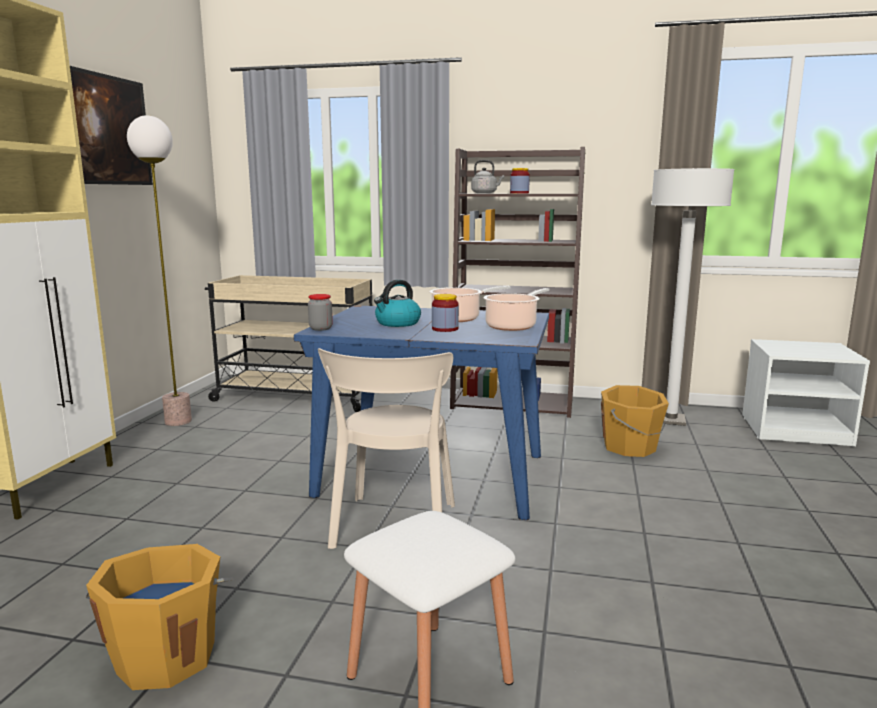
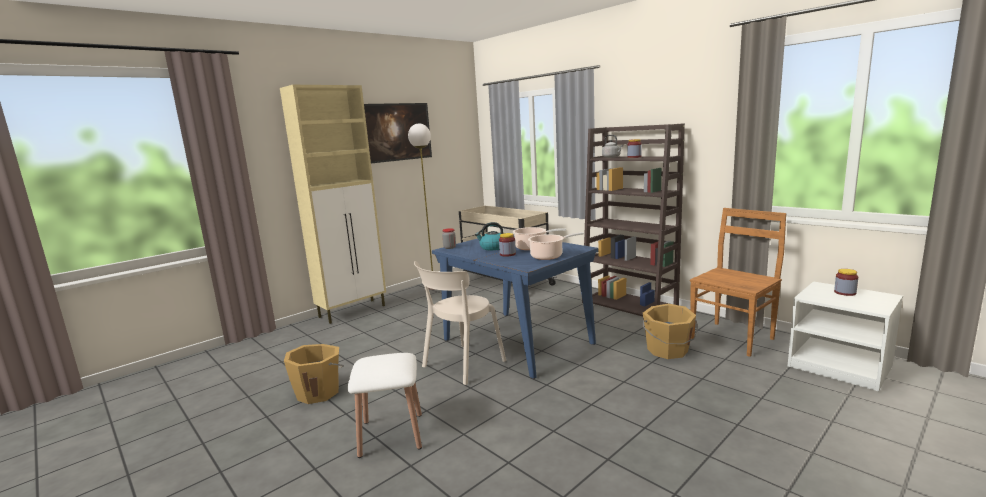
camera: 35 degrees right, 0 degrees up
(670, 420) = (733, 338): white floor lamp -> brown chair
(797, 346) = (845, 292): none -> jar

